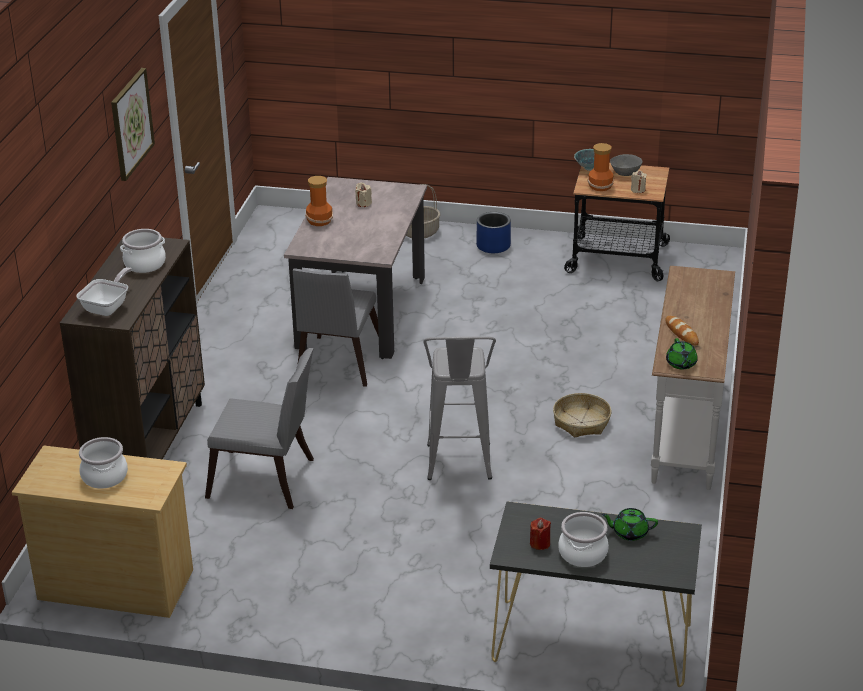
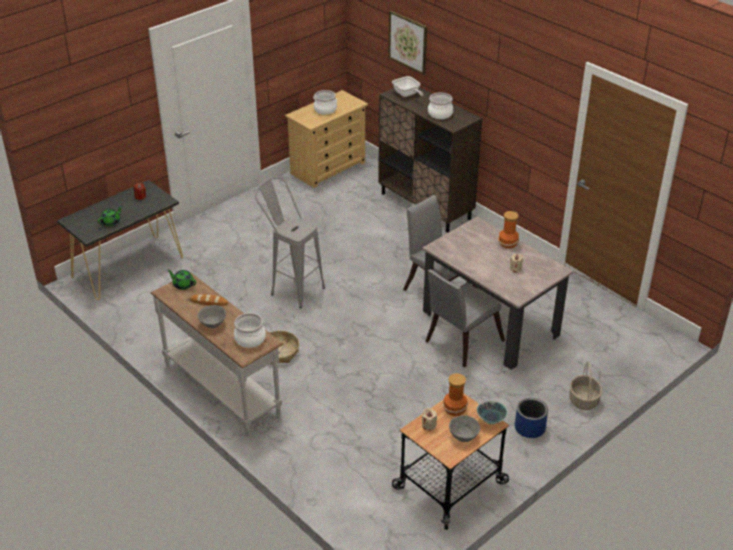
camera: 125 degrees right, 5 degrees up
(131, 123) = (521, 80): picture -> picture (408, 42)
(267, 481) = (354, 228): grey chair -> grey chair (460, 343)
(582, 553) = (119, 204): cooking pot -> cooking pot (250, 339)
(708, 314) = (212, 323): none -> grey bowl

